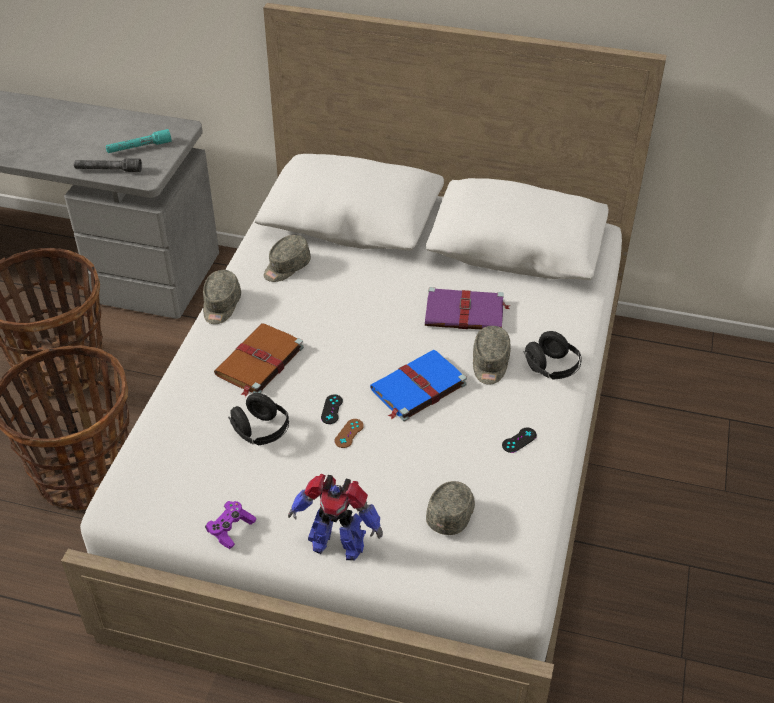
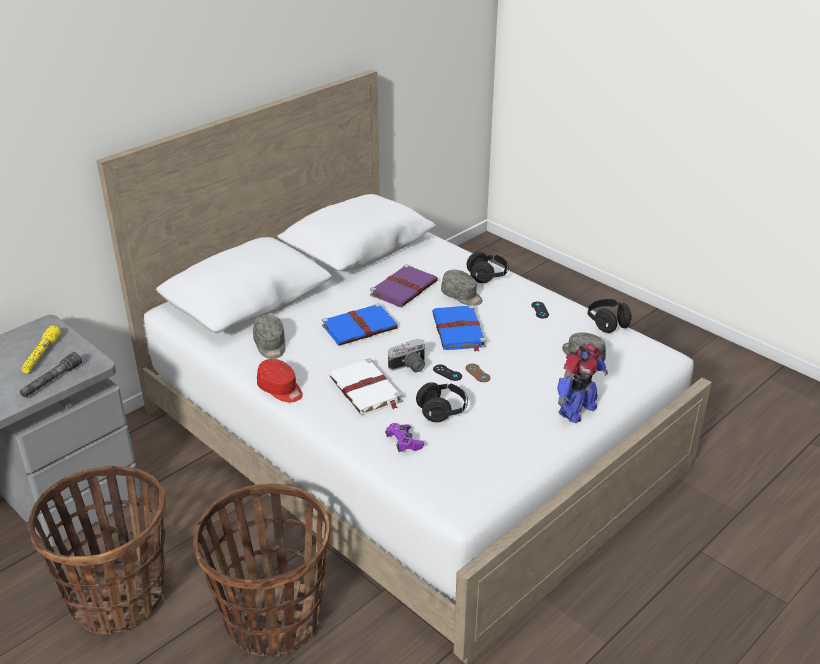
camera: 60 degrees left, 10 degrees down
(139, 147) = (41, 355): turquoise flashlight -> yellow flashlight
(221, 305) = (280, 389): grey cap -> red cap
(231, 529) = (529, 454): purple game controller -> purple game controller (404, 443)
(259, 362) = (366, 390): brown book -> white book
(320, 376) = (409, 367): none -> camera
(364, 312) = (360, 327): none -> blue book
(543, 514) = (608, 324): none -> black headphones

